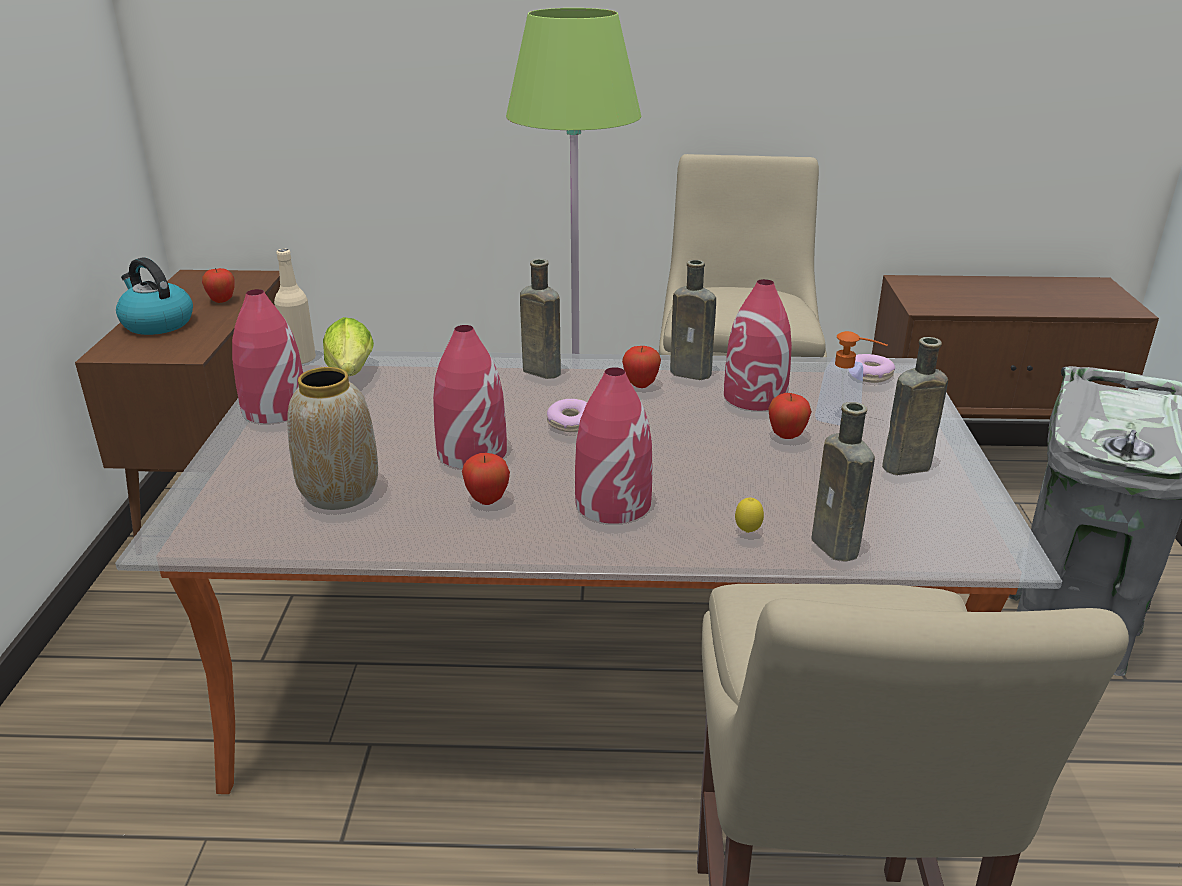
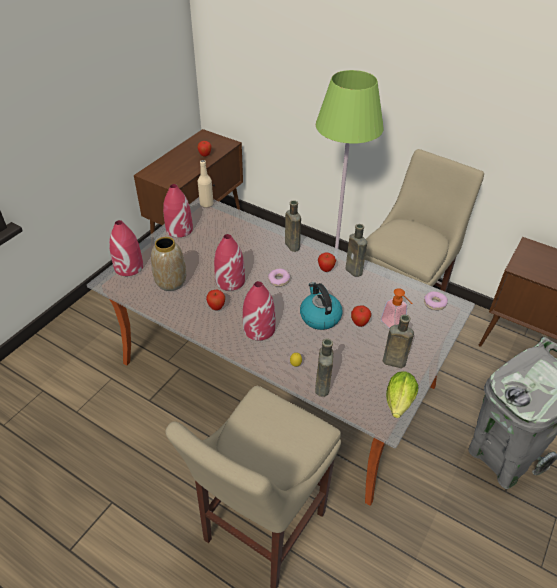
camera: 30 degrees right, 15 degrees up
(157, 323) = (173, 161): kettle -> kettle (319, 316)
(351, 375) = (218, 220): lettuce -> lettuce (398, 404)
(755, 397) = (368, 296): red vase -> red vase (129, 267)

